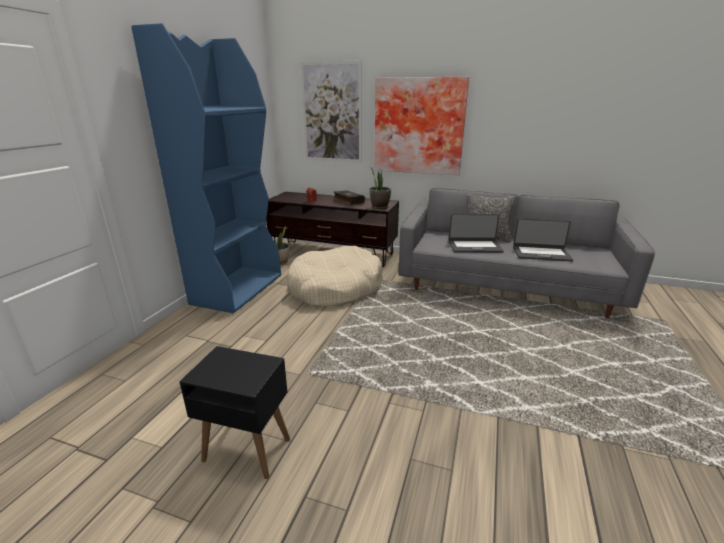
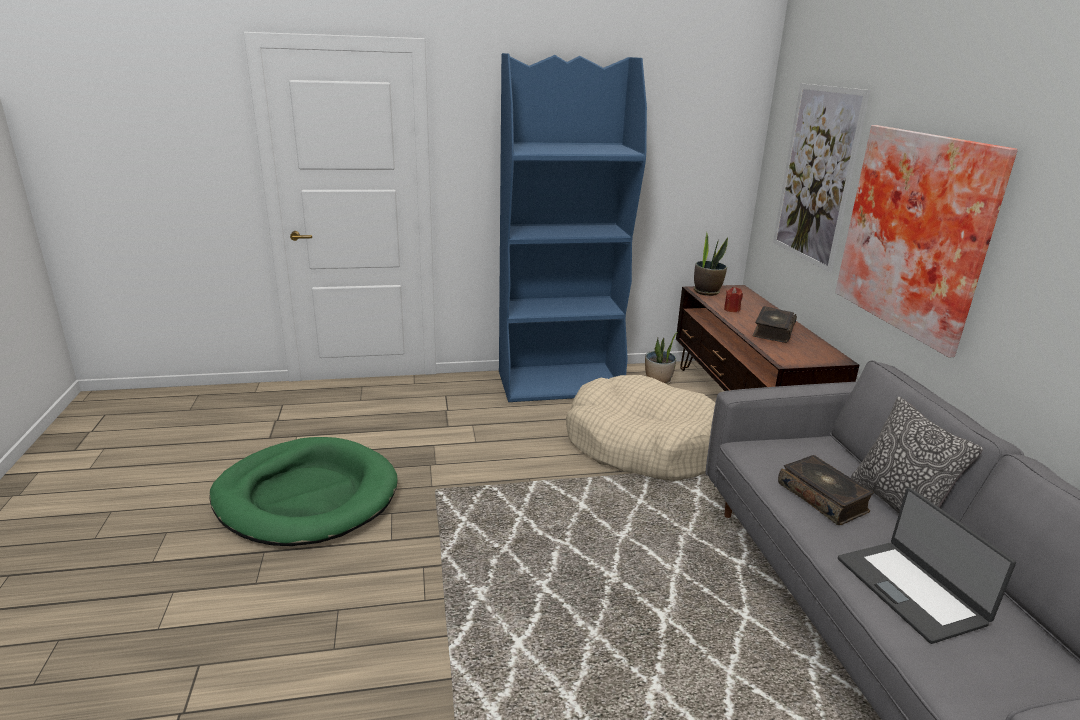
camera: 60 degrees right, 0 degrees up
(246, 449) = (306, 497): black side table -> green dog bed
(379, 207) = (789, 358): potted plant -> potted plant (707, 292)
(474, 246) = (823, 498): laptop -> book

